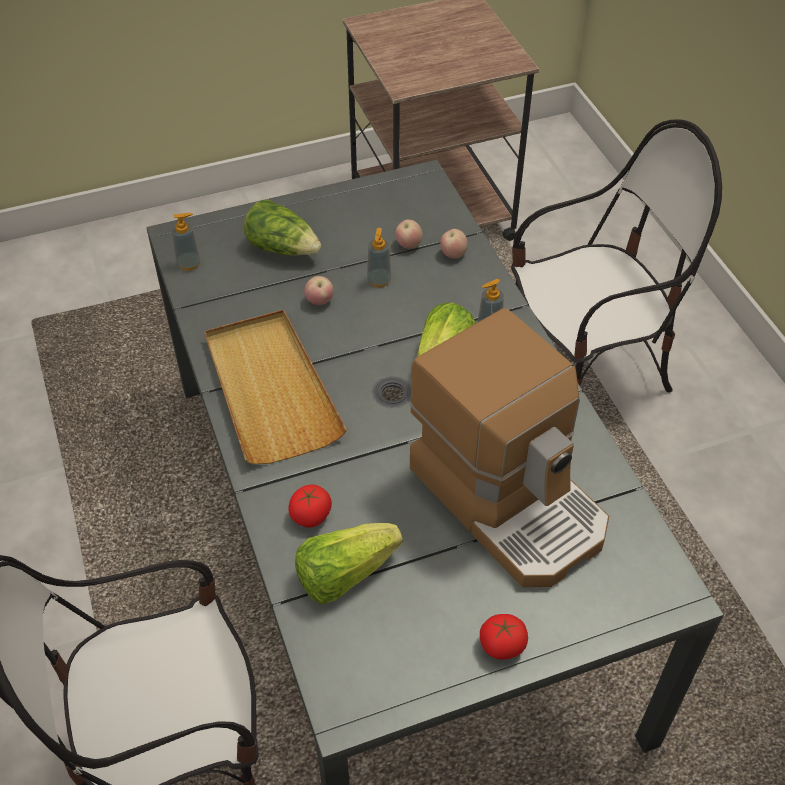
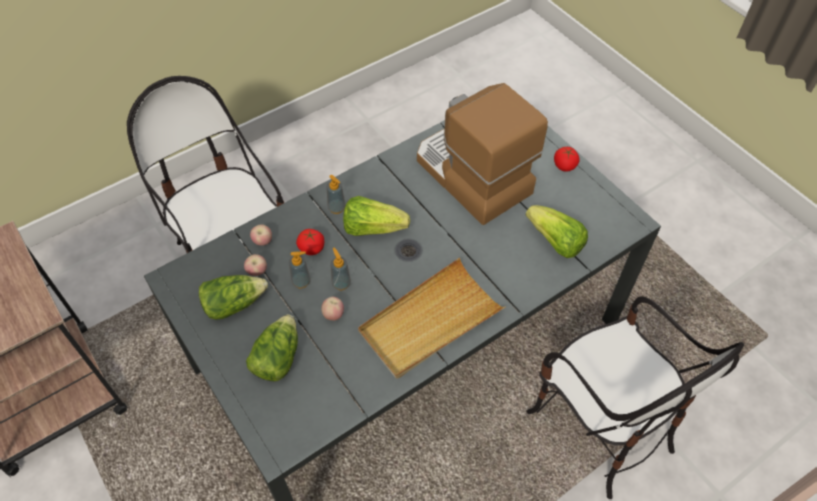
camera: 105 degrees left, 5 degrees up
(189, 263) = (311, 425): soap dispenser -> soap dispenser (341, 283)
(311, 515) = (523, 268): tomato -> tomato (311, 248)
(370, 222) = (233, 303): none -> lettuce
(510, 498) = (471, 176): coffee machine -> coffee machine turned 75 degrees counterclockwise

